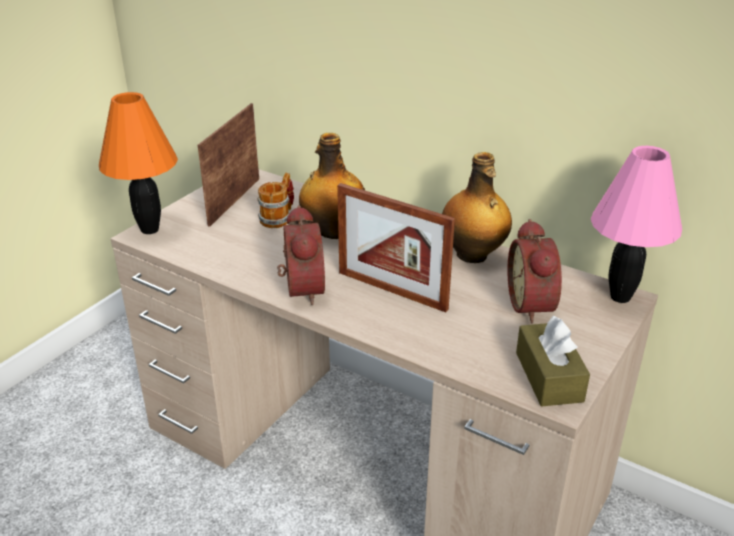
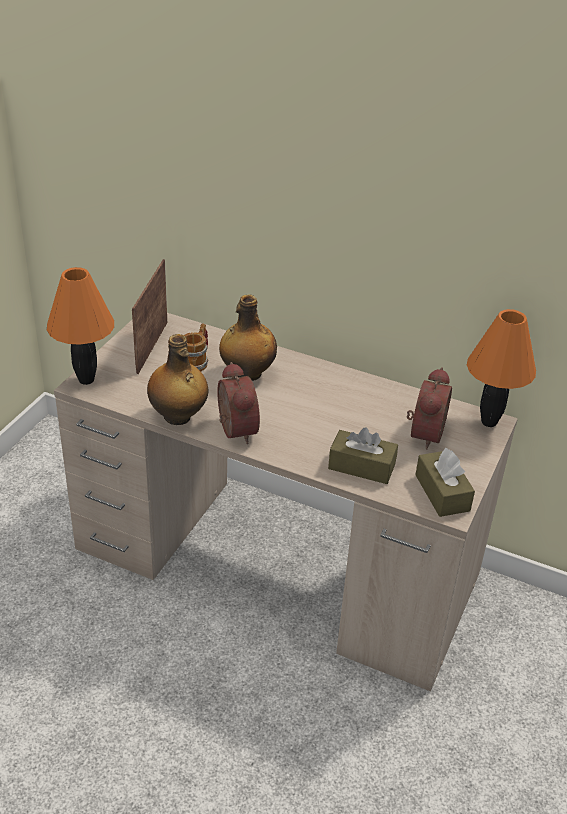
camera: 10 degrees left, 5 degrees up
(392, 290) = (309, 427): picture frame -> none
(448, 339) = (361, 466): none -> brown tissue box
(473, 255) = (368, 390): bottle -> bottle (178, 417)
(534, 305) = (423, 433): alarm clock -> alarm clock turned 150 degrees counterclockwise
(619, 296) = (488, 421): pink table lamp -> orange table lamp

